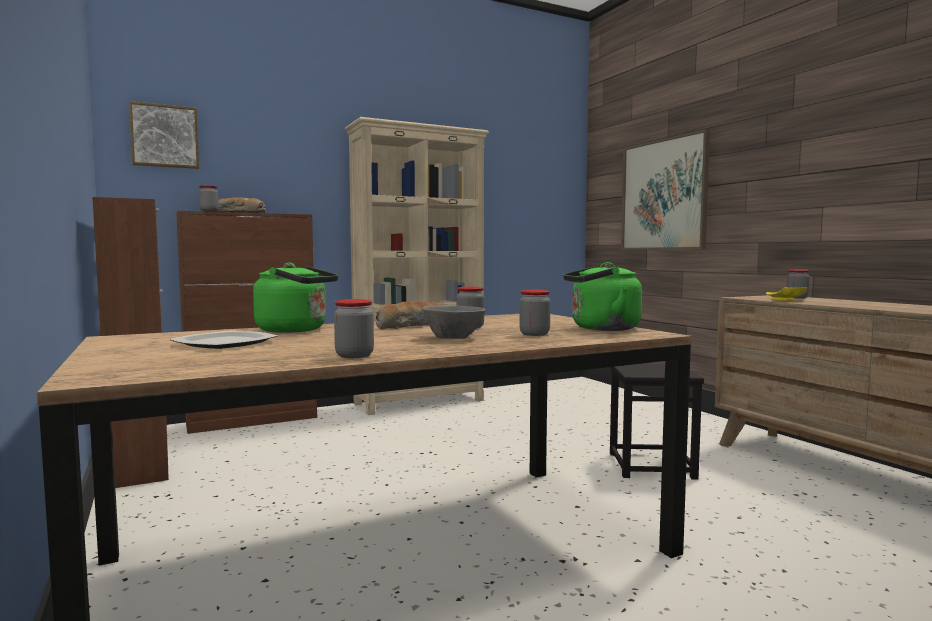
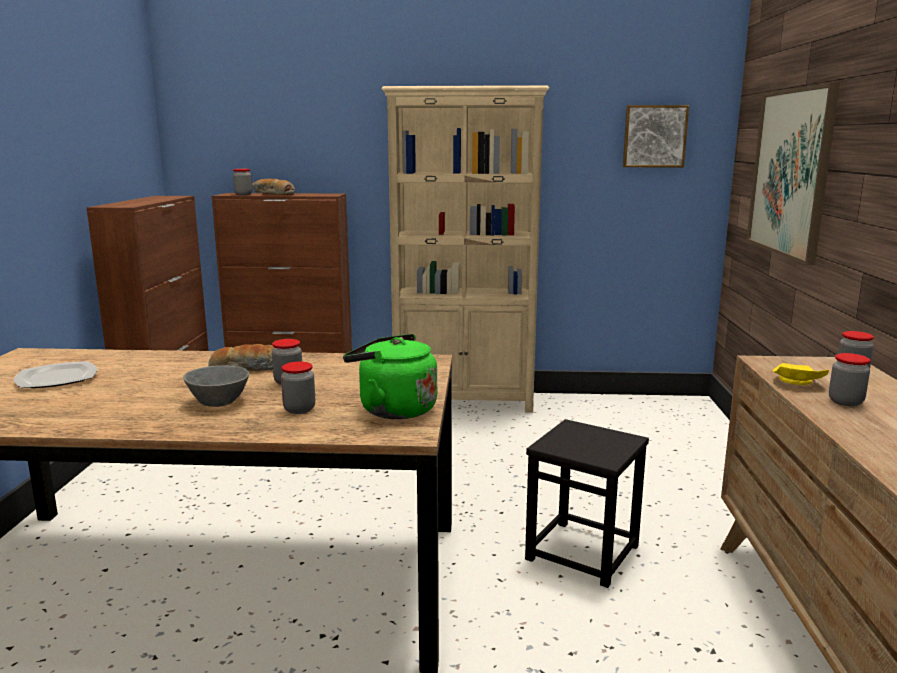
camera: 30 degrees right, 10 degrees up
(165, 136) = (214, 117): picture -> picture (654, 136)
(296, 330) = (152, 362): green kettle -> none
(354, 355) = (73, 422): jar -> jar (845, 402)

